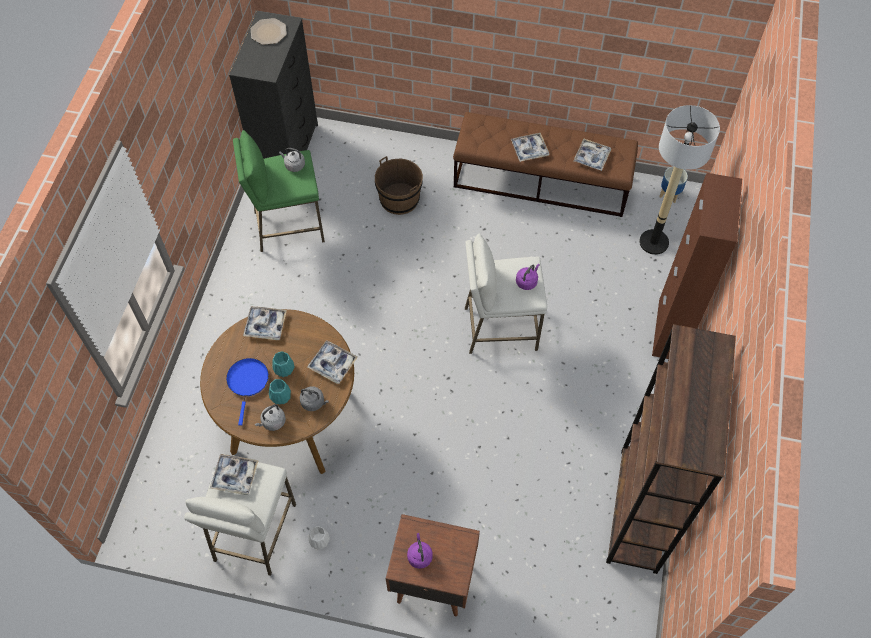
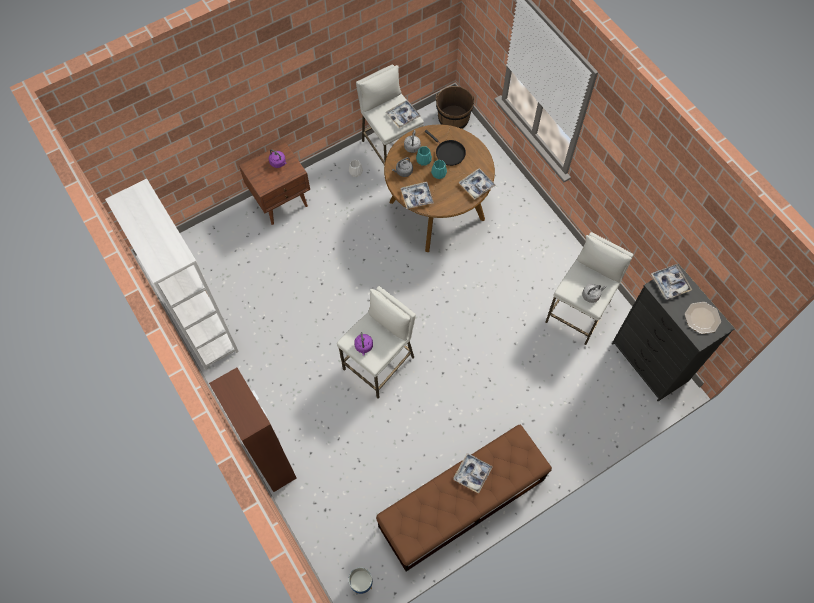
camera: 135 degrees right, 5 degrees up
(248, 382) = (448, 153): blue frying pan -> black frying pan
(288, 226) = (578, 312): green stool -> white stool
(399, 199) = (537, 395): brown bucket -> brown bucket (453, 118)
(591, 157) = (423, 510): tray -> tray (670, 283)
(638, 510) = (201, 325): brown bookcase -> white bookcase
(654, 242) = (337, 525): floor lamp -> none

